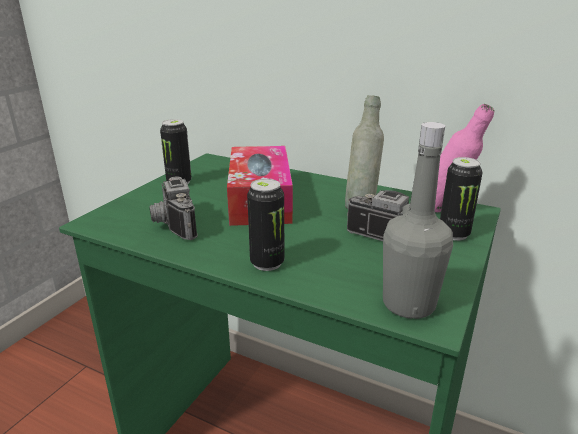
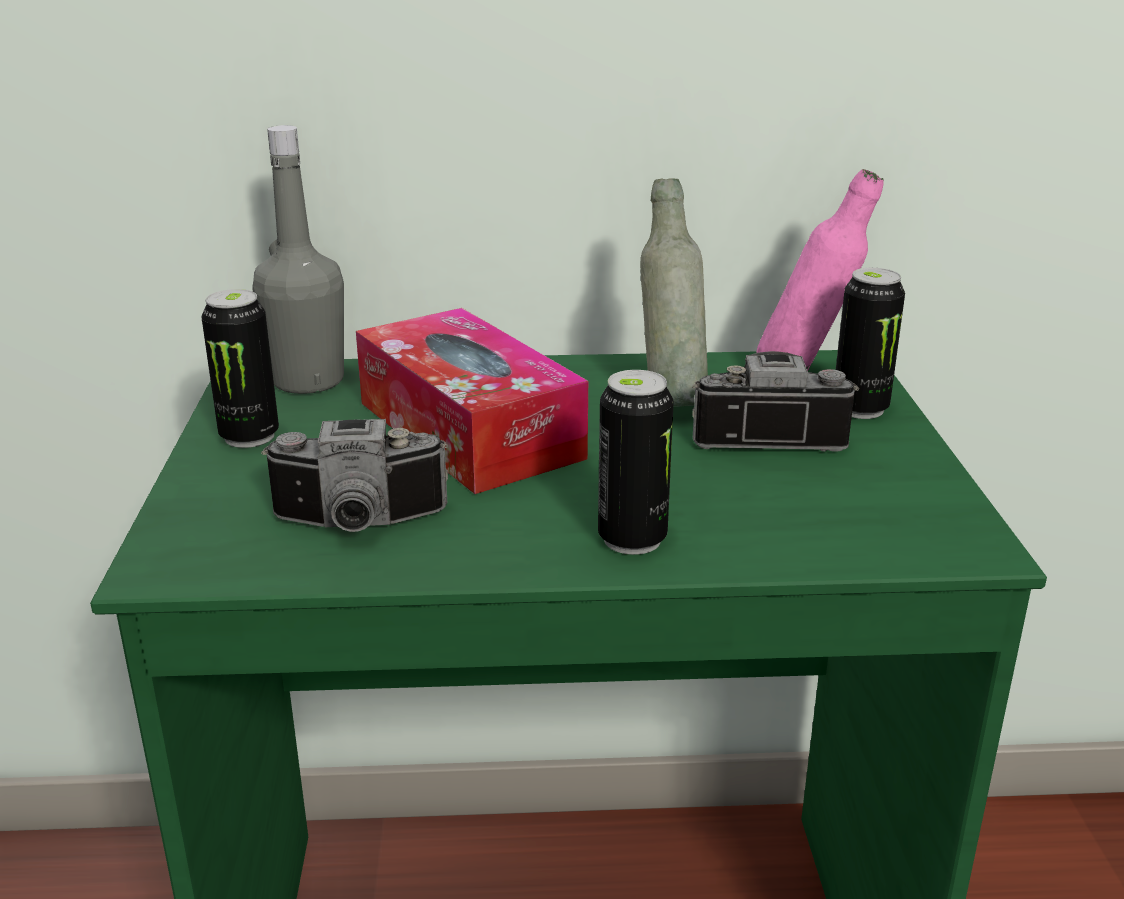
camera: 30 degrees left, 0 degrees up
(172, 225) = (358, 525): camera -> camera turned 45 degrees counterclockwise
(408, 304) = (918, 534): grey bottle -> grey bottle (308, 381)

